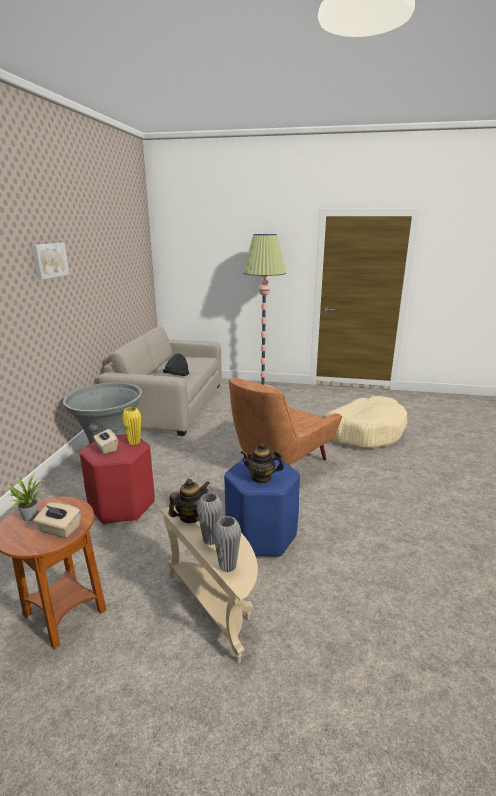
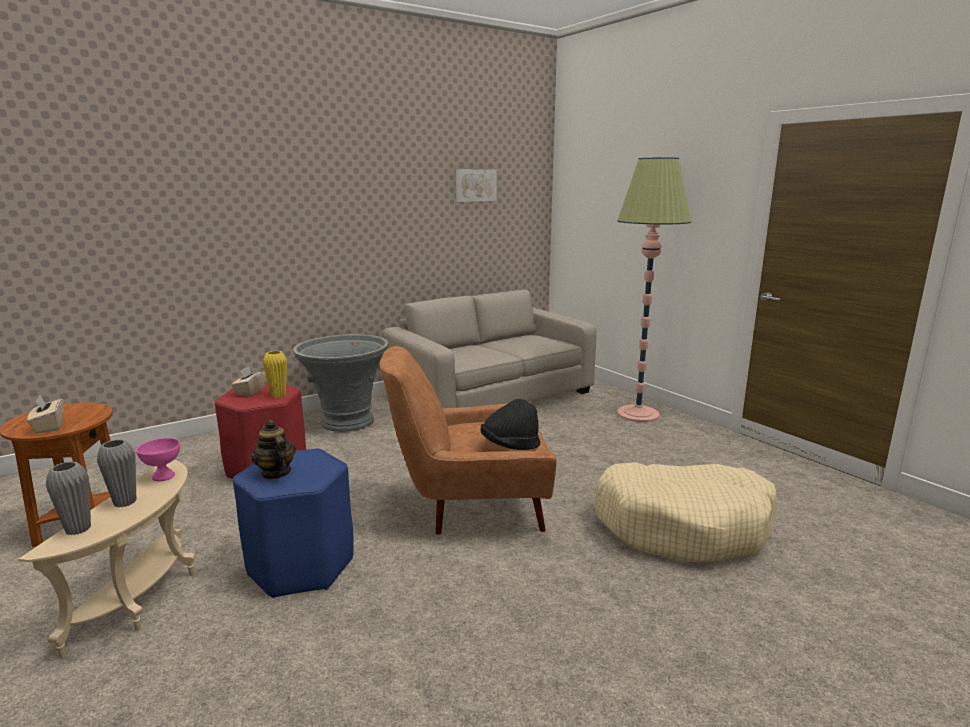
camera: 45 degrees right, 5 degrees down
(30, 515) = (66, 410): potted plant -> none
(49, 260) = (323, 182): picture -> picture (475, 185)
(176, 376) = (482, 353): black hat -> black hat (510, 446)
(190, 517) = (163, 476): teapot -> pink bowl

